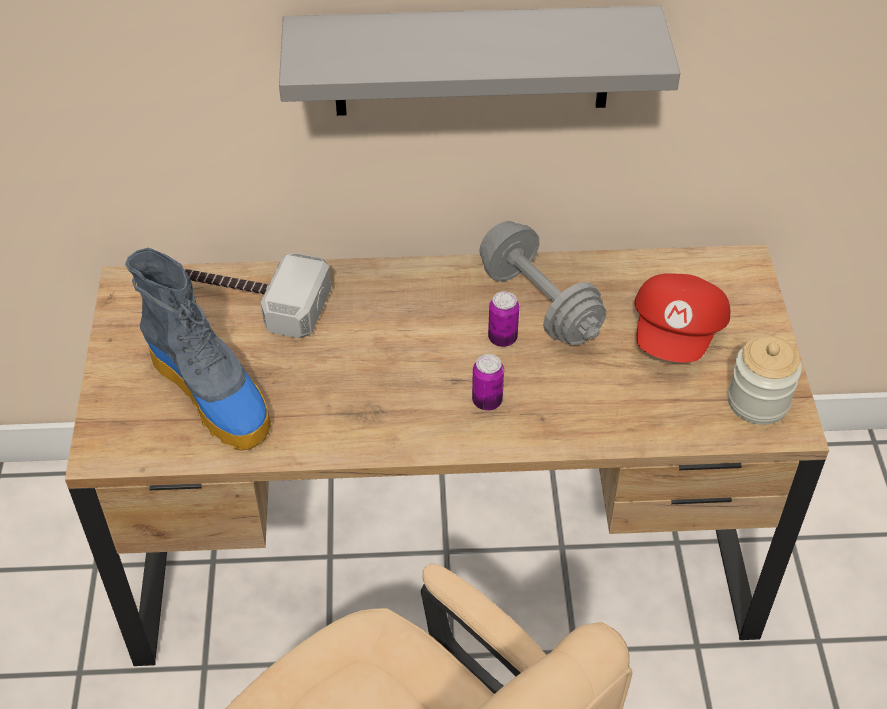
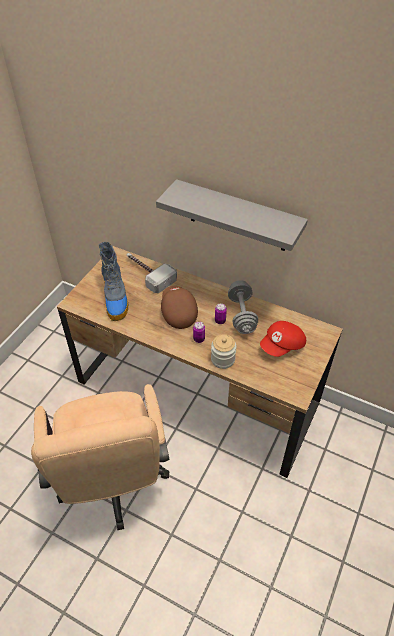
camera: 30 degrees right, 0 degrees up
(389, 360) = (177, 312): none -> brown cap
(758, 401) = (293, 381): jar -> jar (223, 359)

